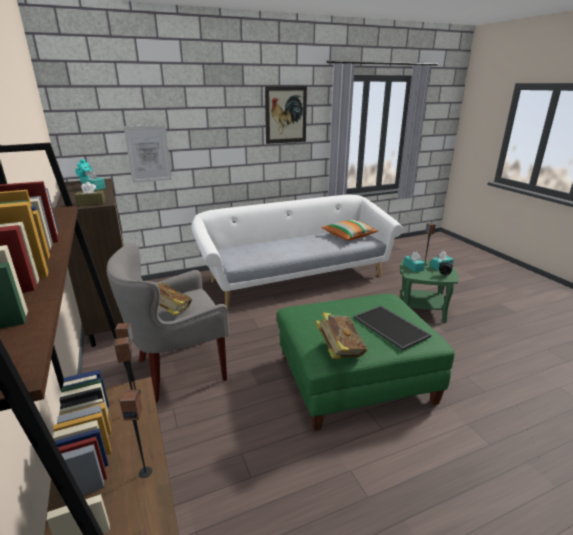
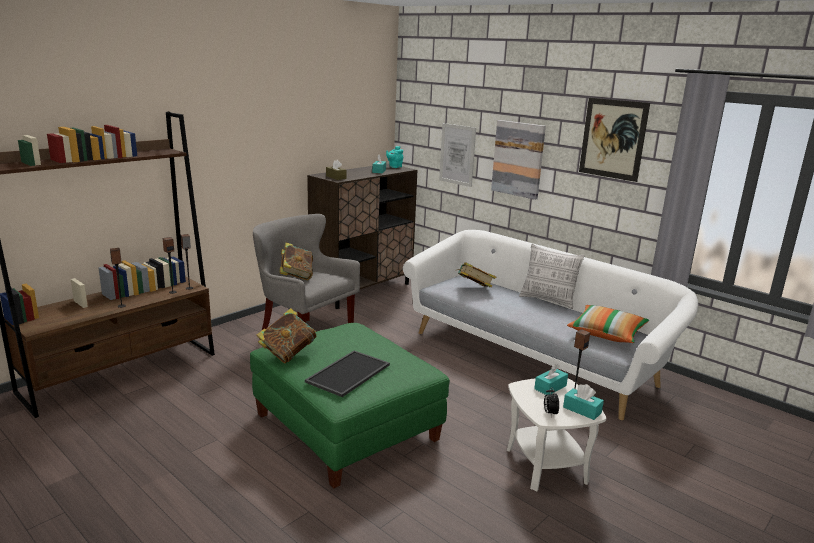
camera: 65 degrees right, 5 degrees down
(214, 144) = (518, 159): none -> picture
(252, 252) = (474, 289): none -> book
(290, 237) = (548, 300): none -> pillow
(421, 311) = (546, 465): green side table -> white side table

